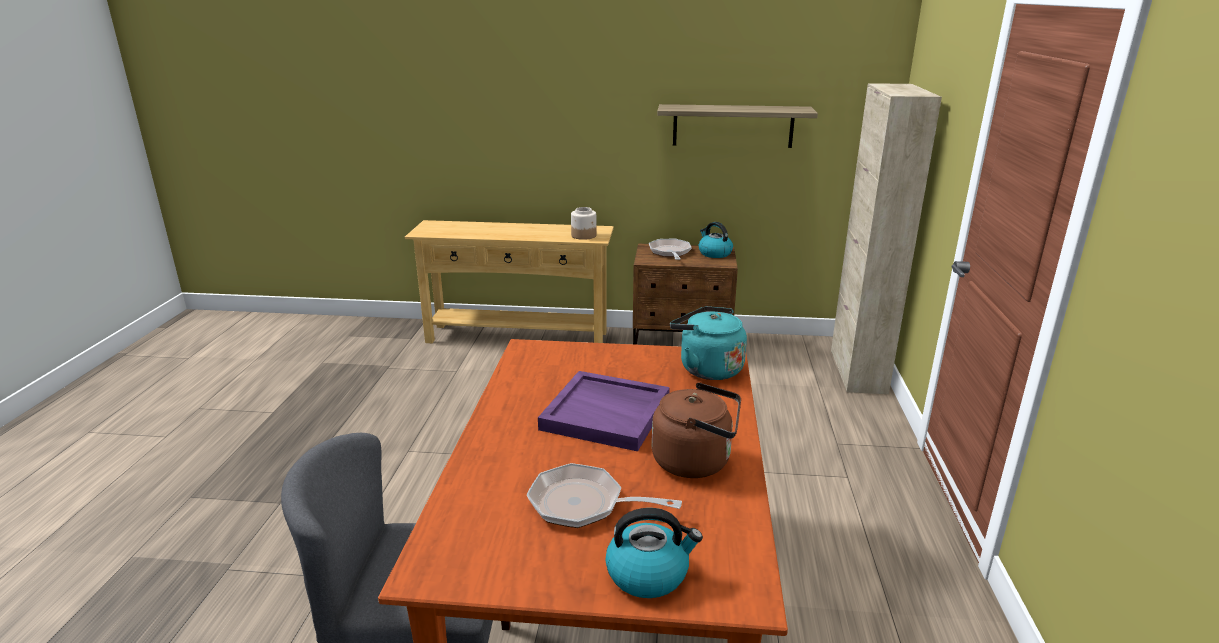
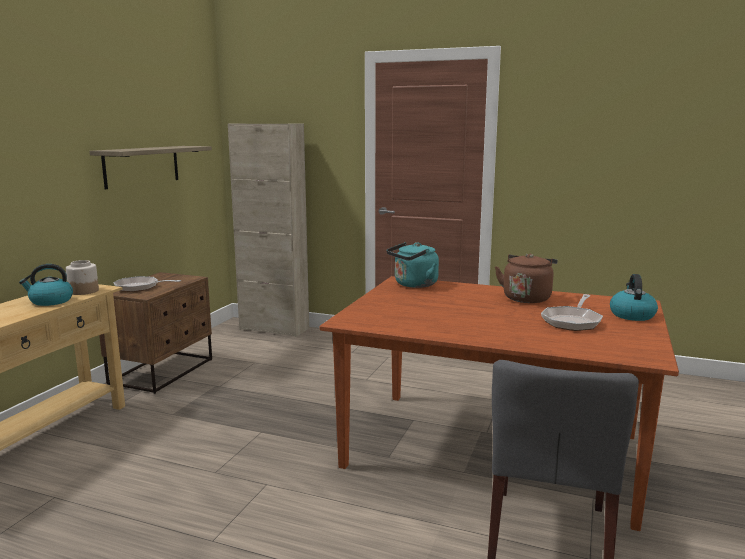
camera: 75 degrees left, 10 degrees down
(607, 413) = (465, 309): purple tray -> none
(714, 253) = (166, 277): kettle -> kettle (50, 301)

